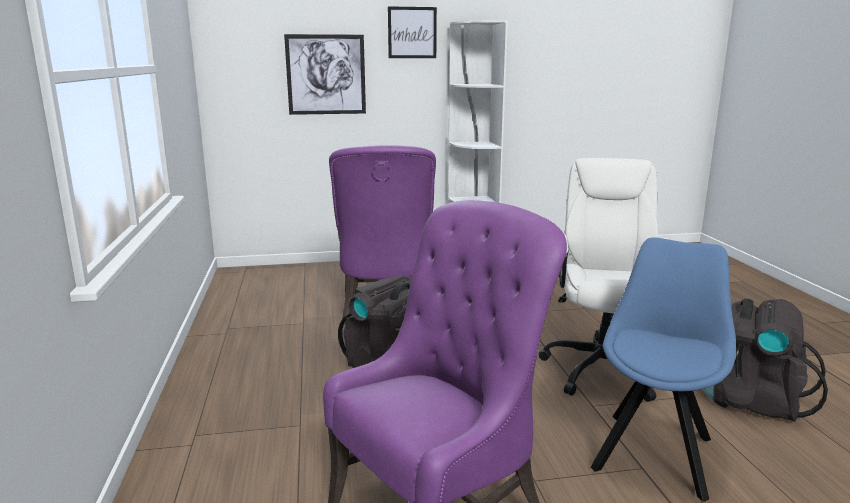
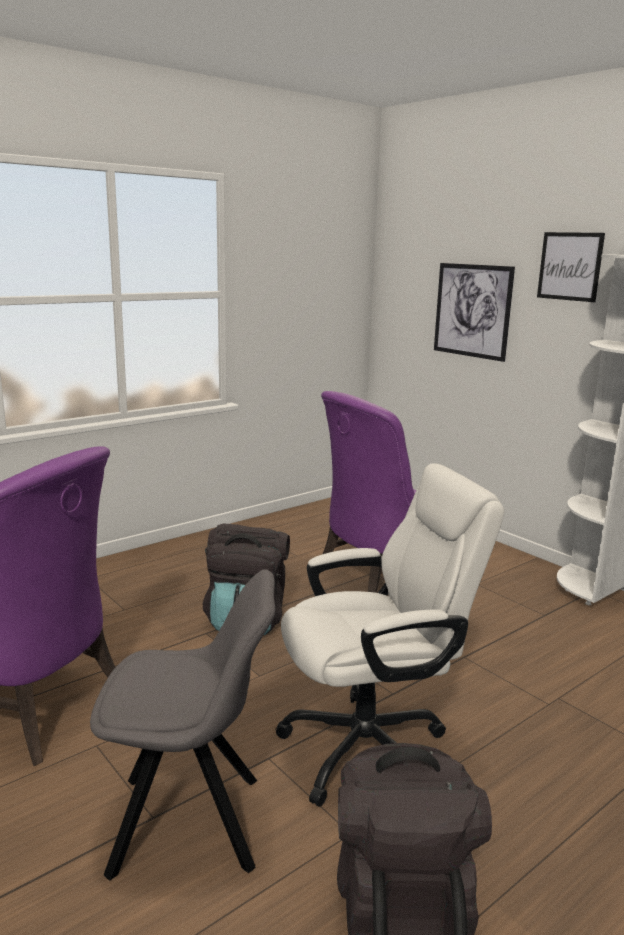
camera: 60 degrees right, 0 degrees up
(654, 453) = (188, 823): blue chair -> grey chair

